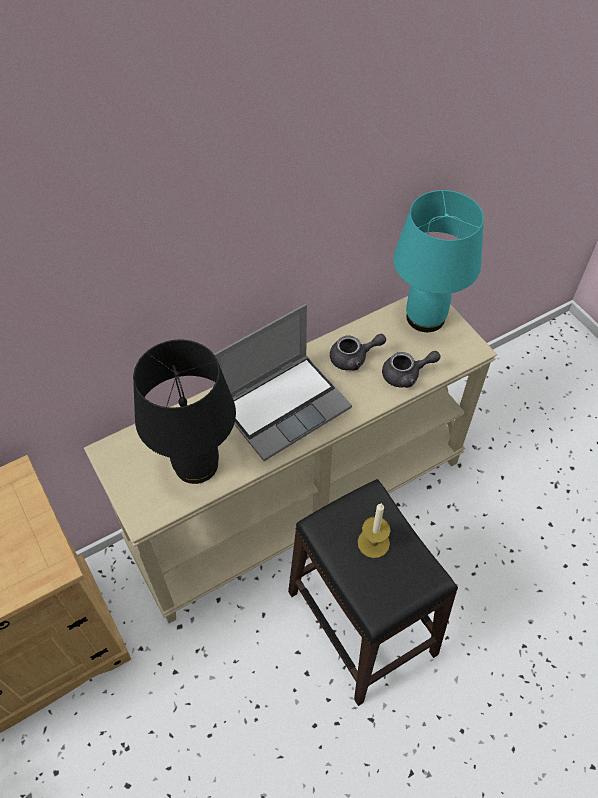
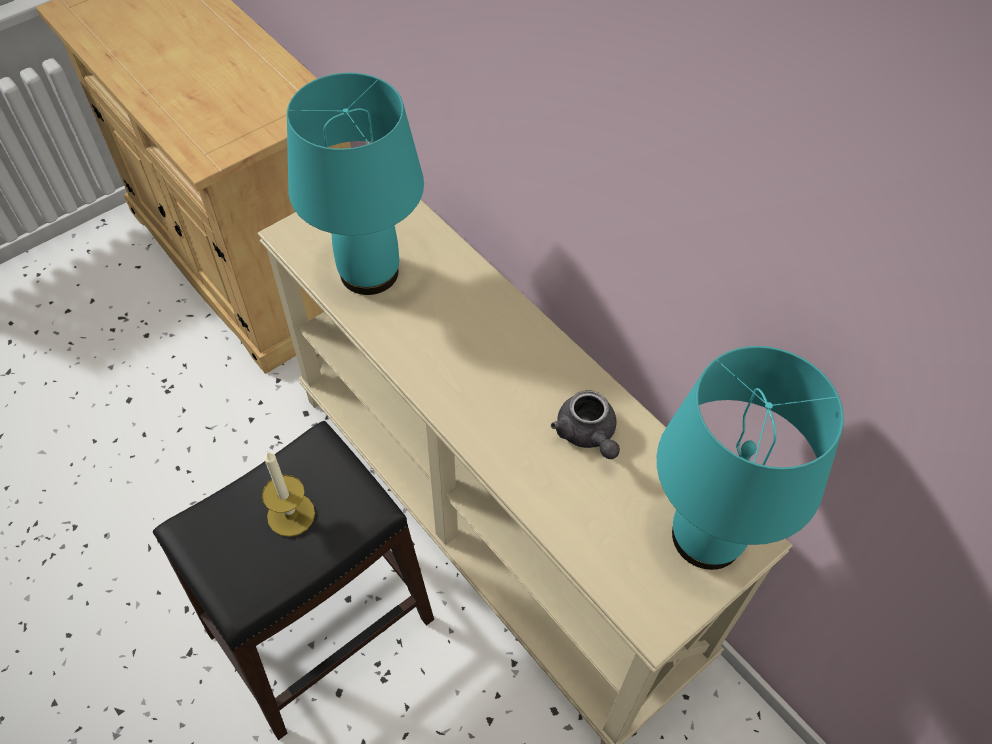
camera: 80 degrees right, 0 degrees up
(196, 465) = (367, 273): black table lamp -> turquoise table lamp
(285, 405) = (479, 355): laptop -> none
(406, 375) = (571, 514): grey teapot -> none

